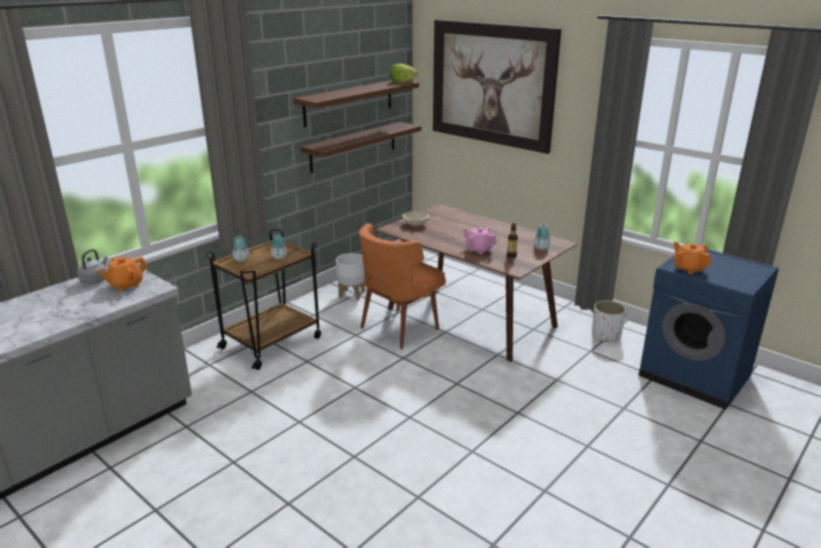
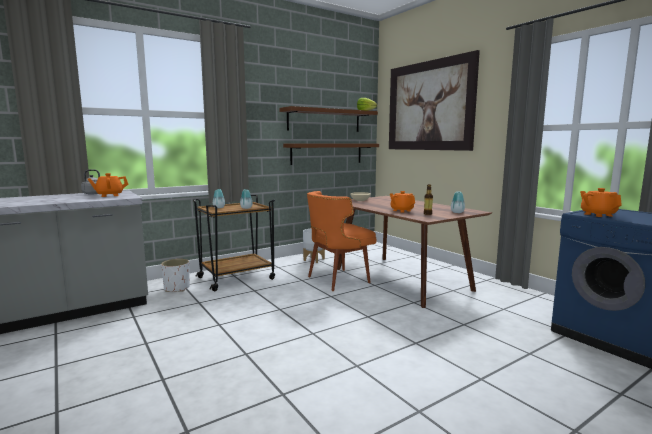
camera: 15 degrees right, 15 degrees down
(479, 250) = (401, 210): pink teapot -> orange teapot
(606, 335) = (521, 300): white planter -> white planter (177, 288)

